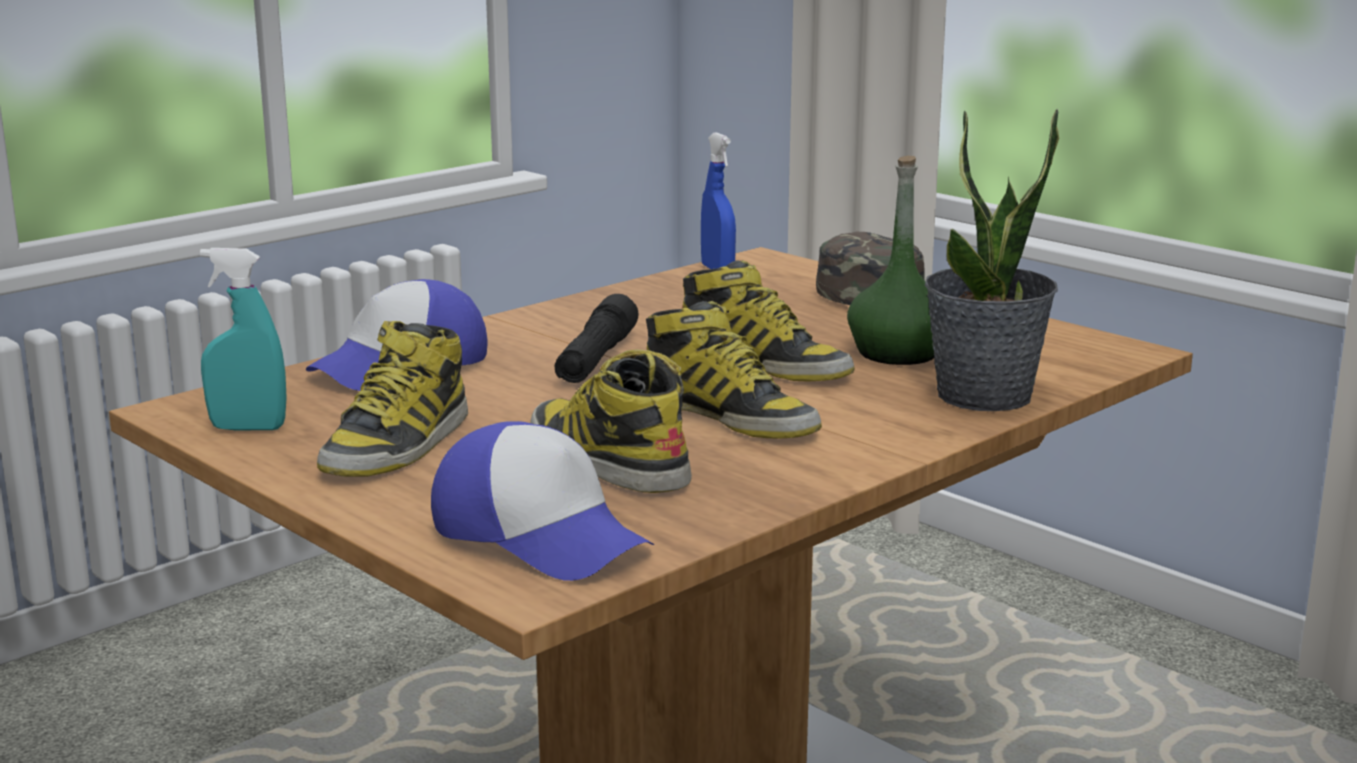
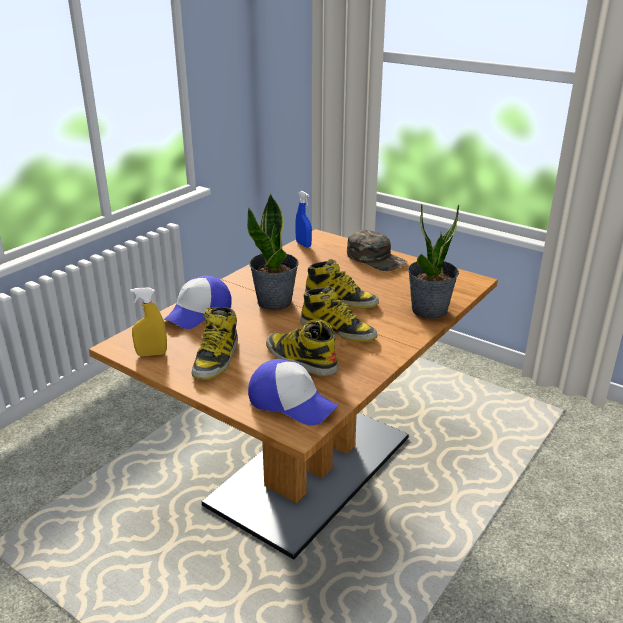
camera: 10 degrees left, 10 degrees up
(248, 428) = (151, 354): turquoise spray bottle -> yellow spray bottle
(596, 359) = (275, 302): black flashlight -> potted plant
(898, 353) = (390, 289): green bottle -> none

